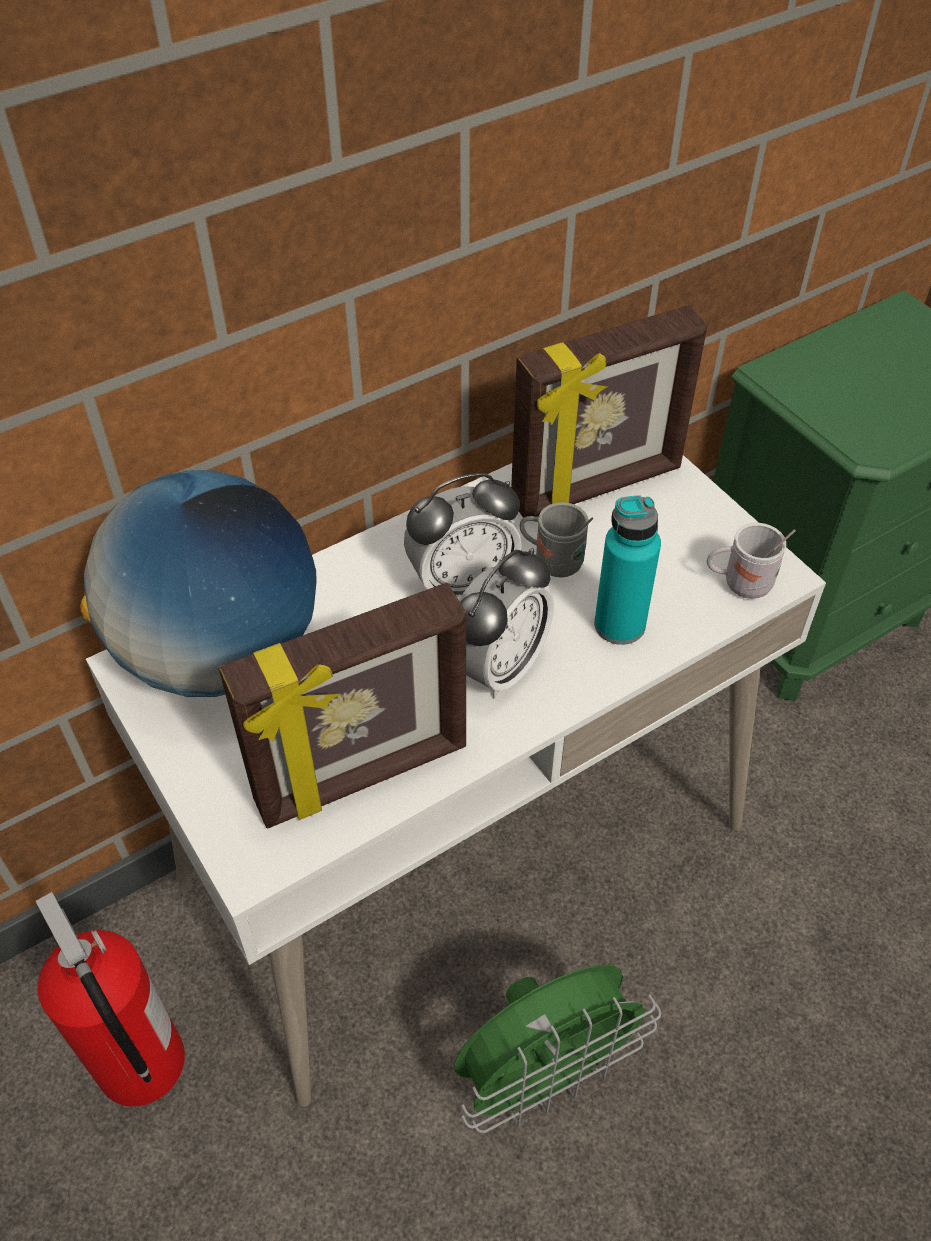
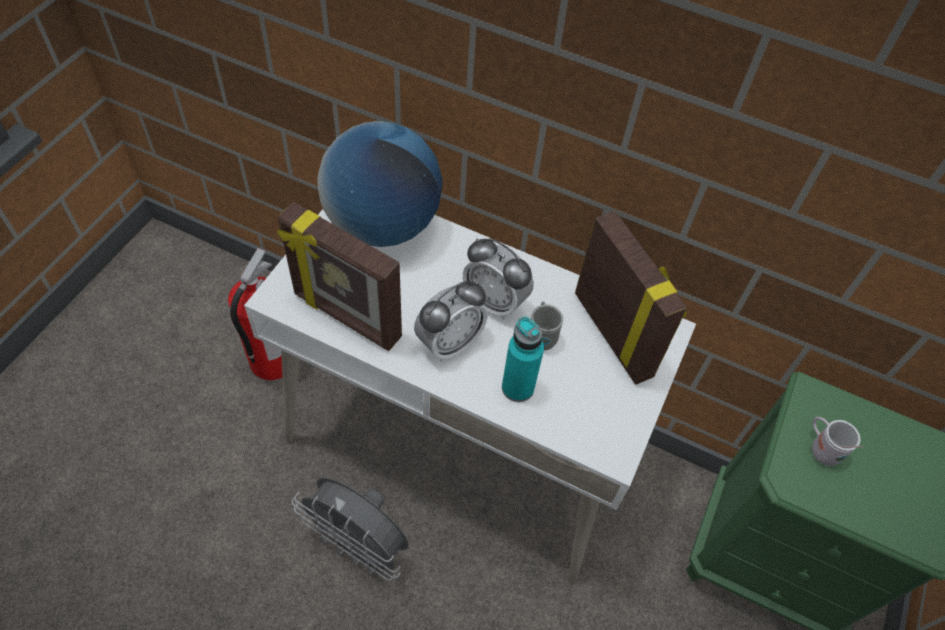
camera: 55 degrees right, 5 degrees up
(498, 667) = (449, 343): alarm clock -> alarm clock turned 45 degrees counterclockwise
(544, 1076) = (359, 545): green fan -> grey fan
(598, 488) = (614, 334): picture frame -> picture frame turned 150 degrees counterclockwise
(740, 584) = (592, 438): white mug -> white mug (821, 448)

